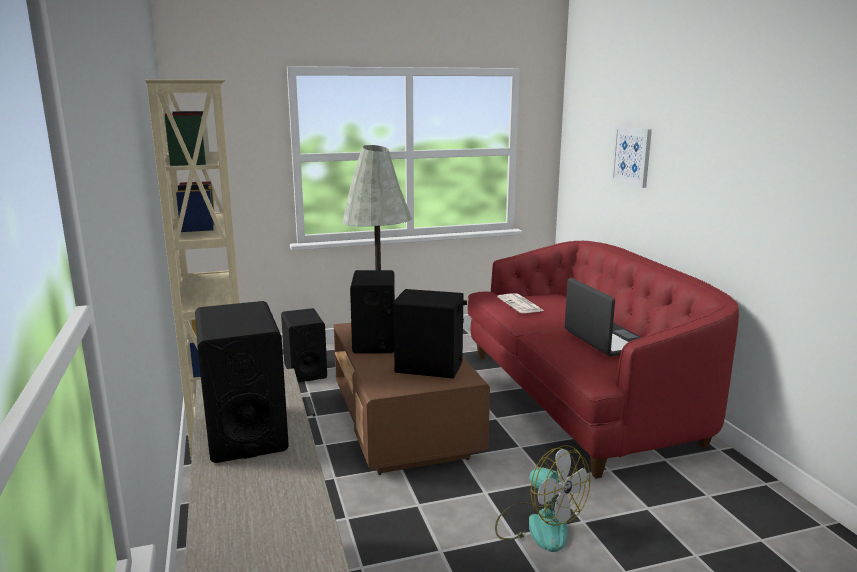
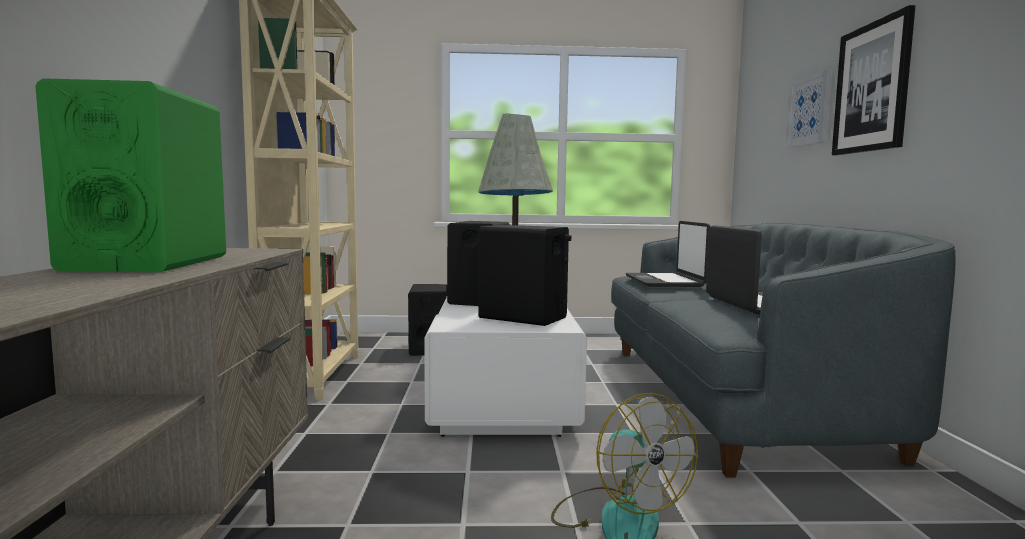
camera: 15 degrees right, 10 degrees down
(245, 432) = (149, 263): black speaker -> green speaker
(403, 421) = (503, 395): brown coffee table -> white coffee table
(521, 304) = (665, 281): newspaper -> laptop
(580, 399) = (734, 399): red sofa -> grey sofa
(683, 159) = (872, 87): none -> picture

